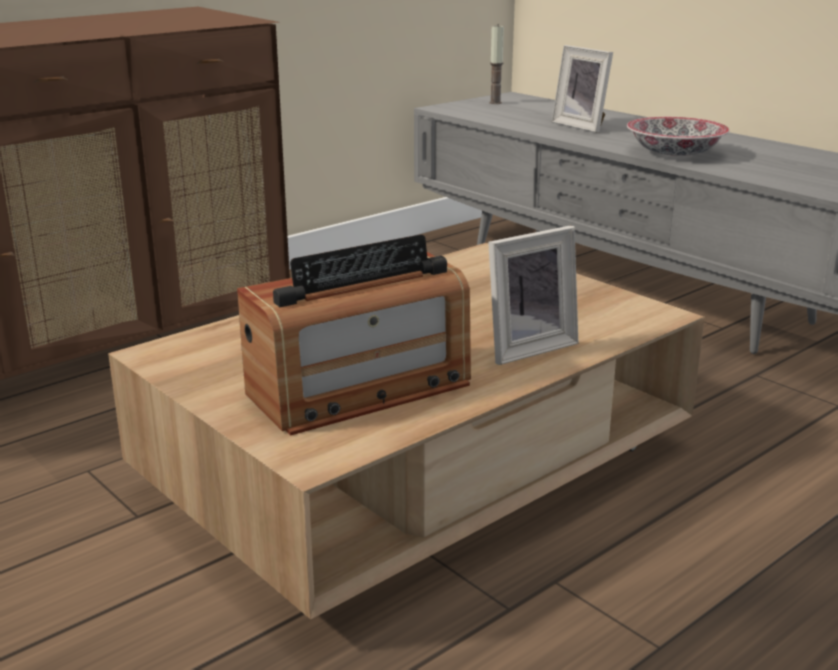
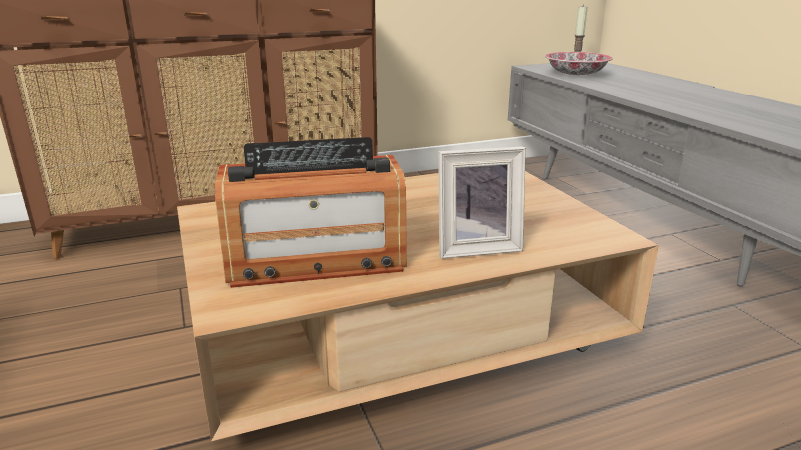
camera: 20 degrees right, 0 degrees up
(583, 126) = (632, 84): picture frame -> none
(675, 153) = (696, 107): bowl -> bowl (577, 74)

